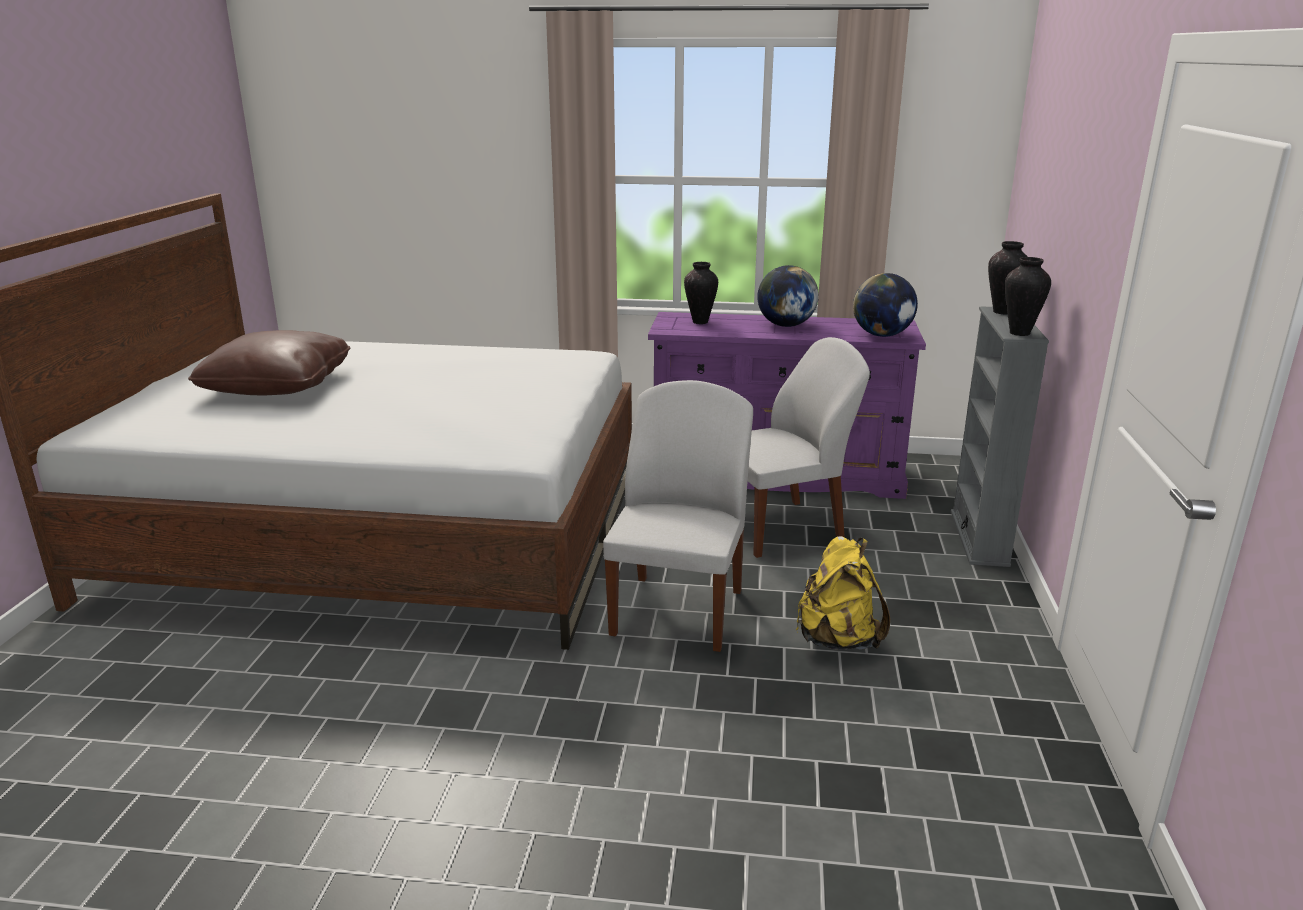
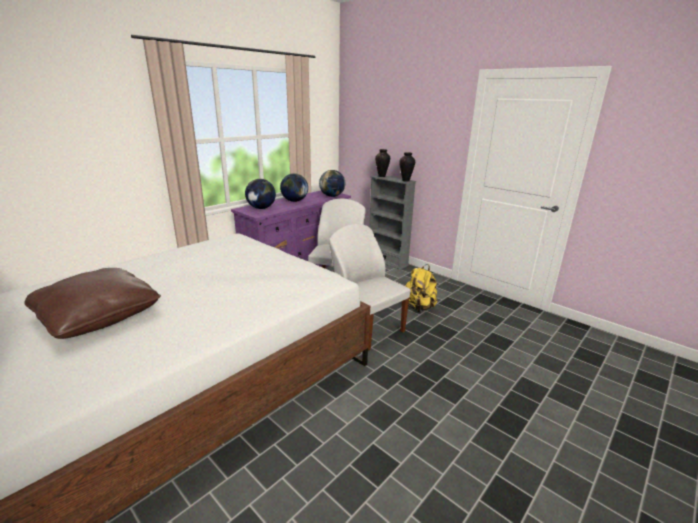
camera: 55 degrees left, 0 degrees up
(700, 322) = (261, 208): vase -> globe

